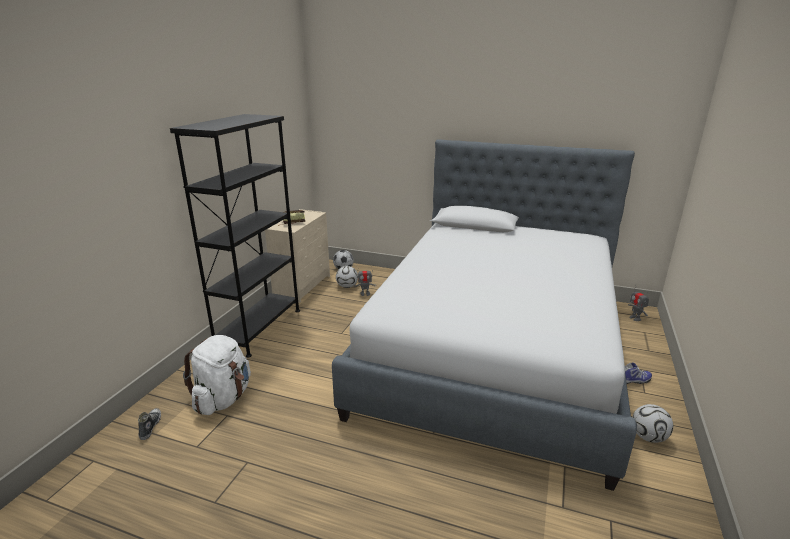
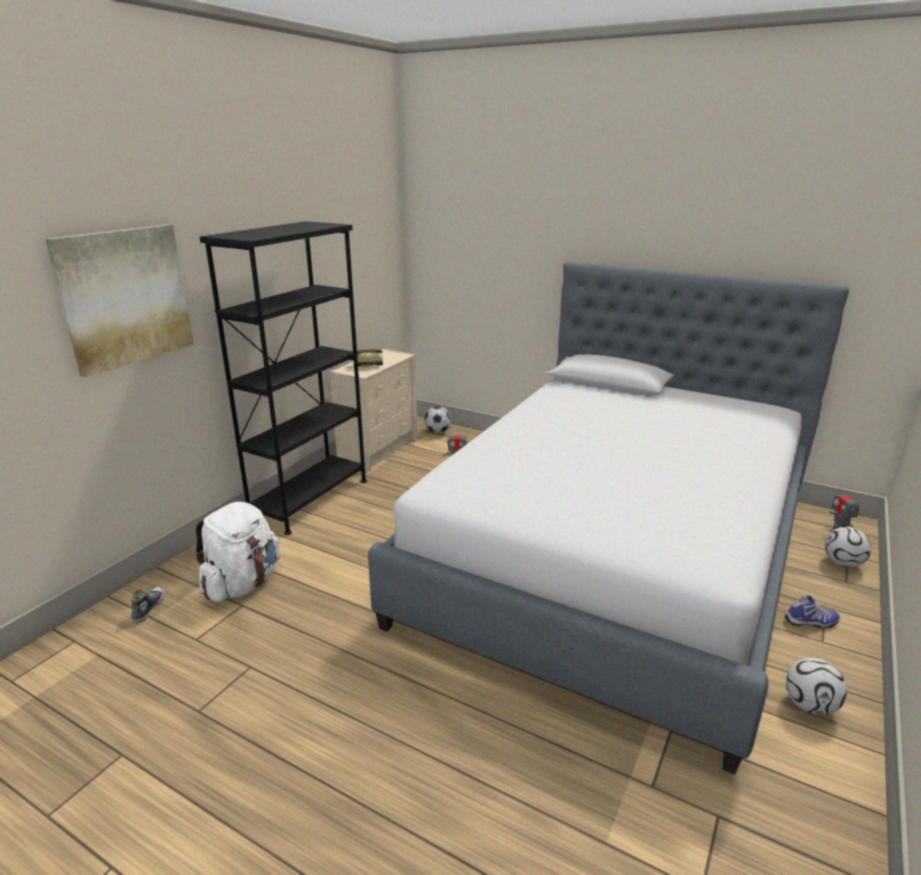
camera: 10 degrees right, 0 degrees up
(115, 178) = (125, 297): none -> picture
(347, 286) = (436, 455): football -> football (843, 563)

